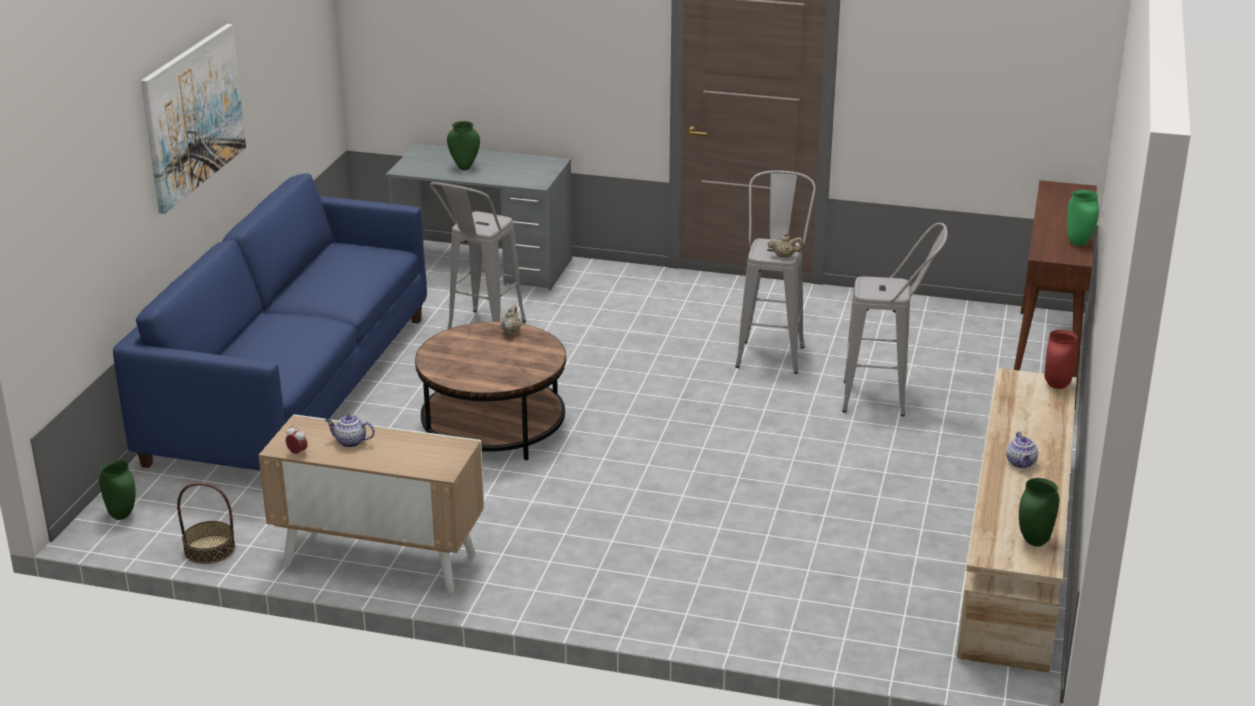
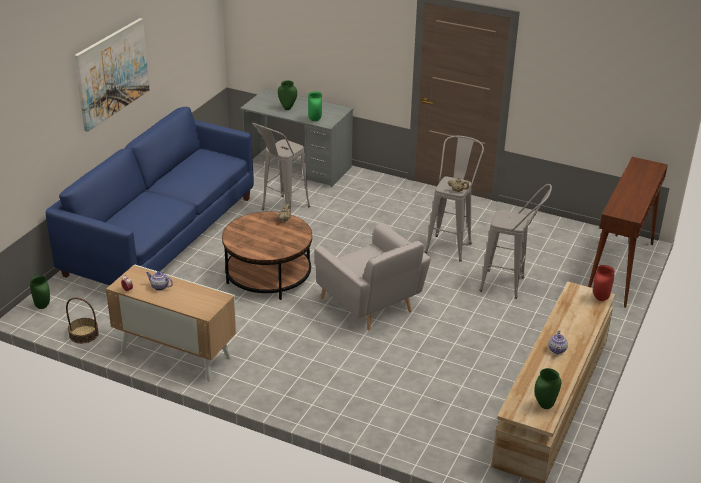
camera: 10 degrees right, 5 degrees up
(677, 451) = (370, 305): none -> grey armchair
(1079, 243) = (639, 205): green vase -> green vase (315, 119)

